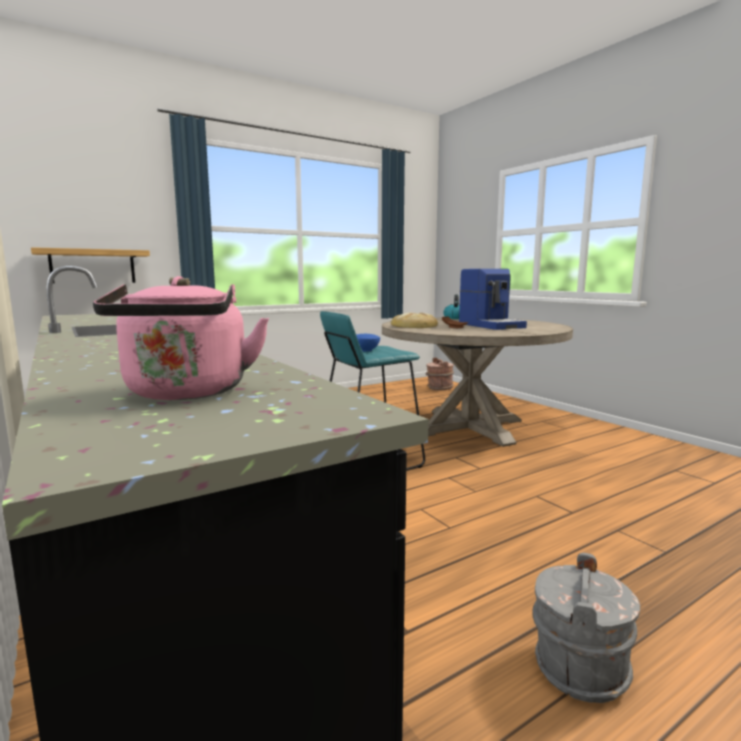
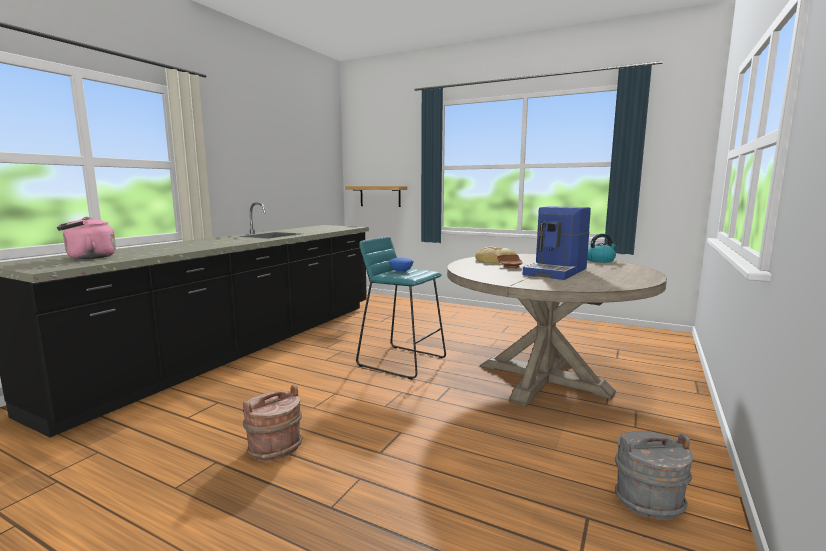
camera: 60 degrees right, 0 degrees up
(439, 388) = (649, 344): brown bucket -> brown bucket (274, 447)
(578, 667) = (159, 472): grey bucket -> grey bucket (648, 500)

